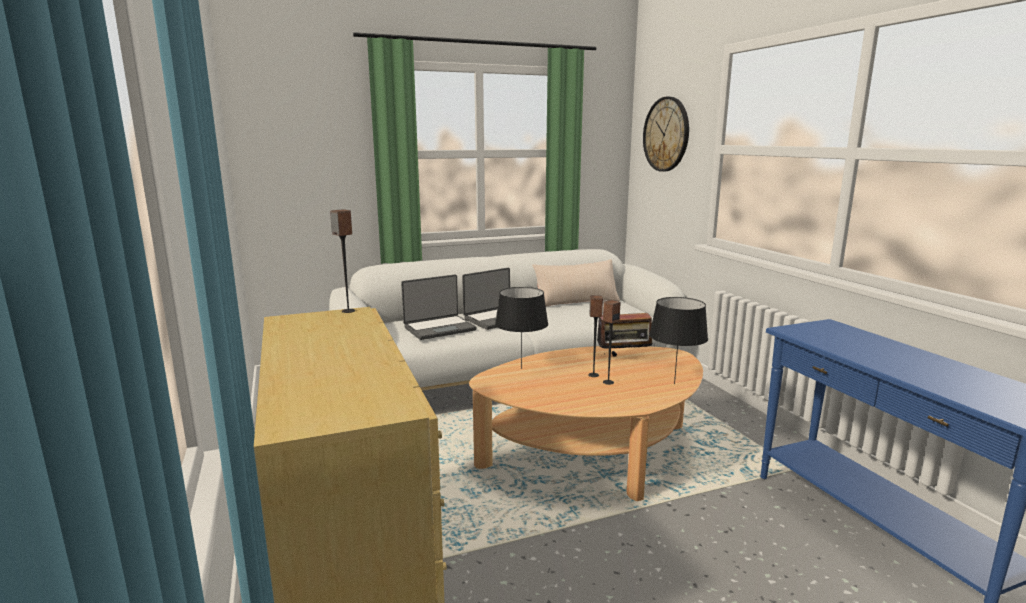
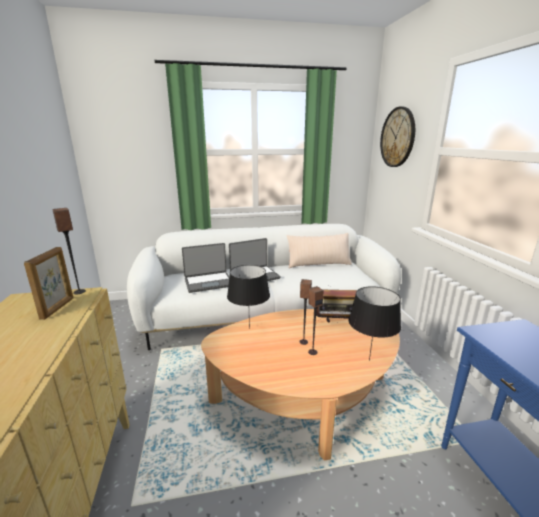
camera: 10 degrees right, 5 degrees up
(343, 323) = (58, 308): none -> picture frame

